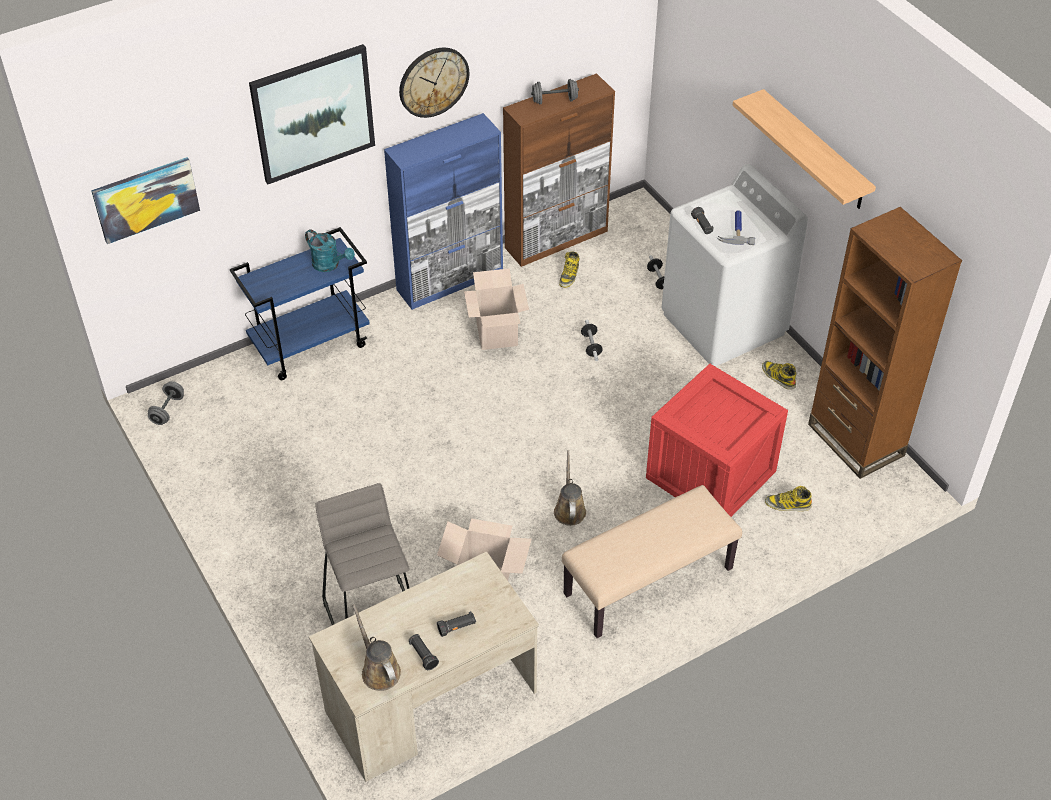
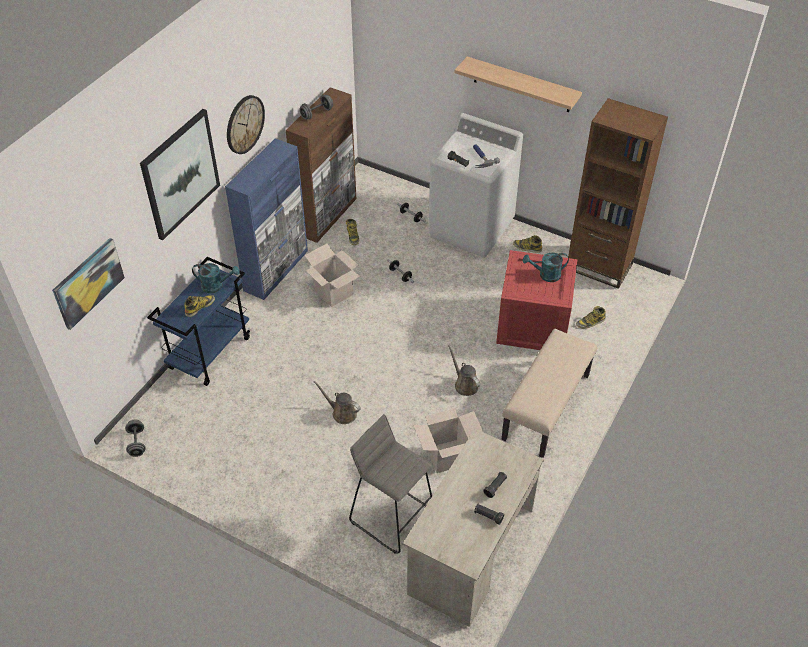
camera: 30 degrees left, 0 degrees up
(295, 281) = (200, 307): none -> boot
(379, 670) = (467, 541): brown watering can -> brown watering can (342, 413)
(732, 413) = (545, 275): none -> turquoise watering can

